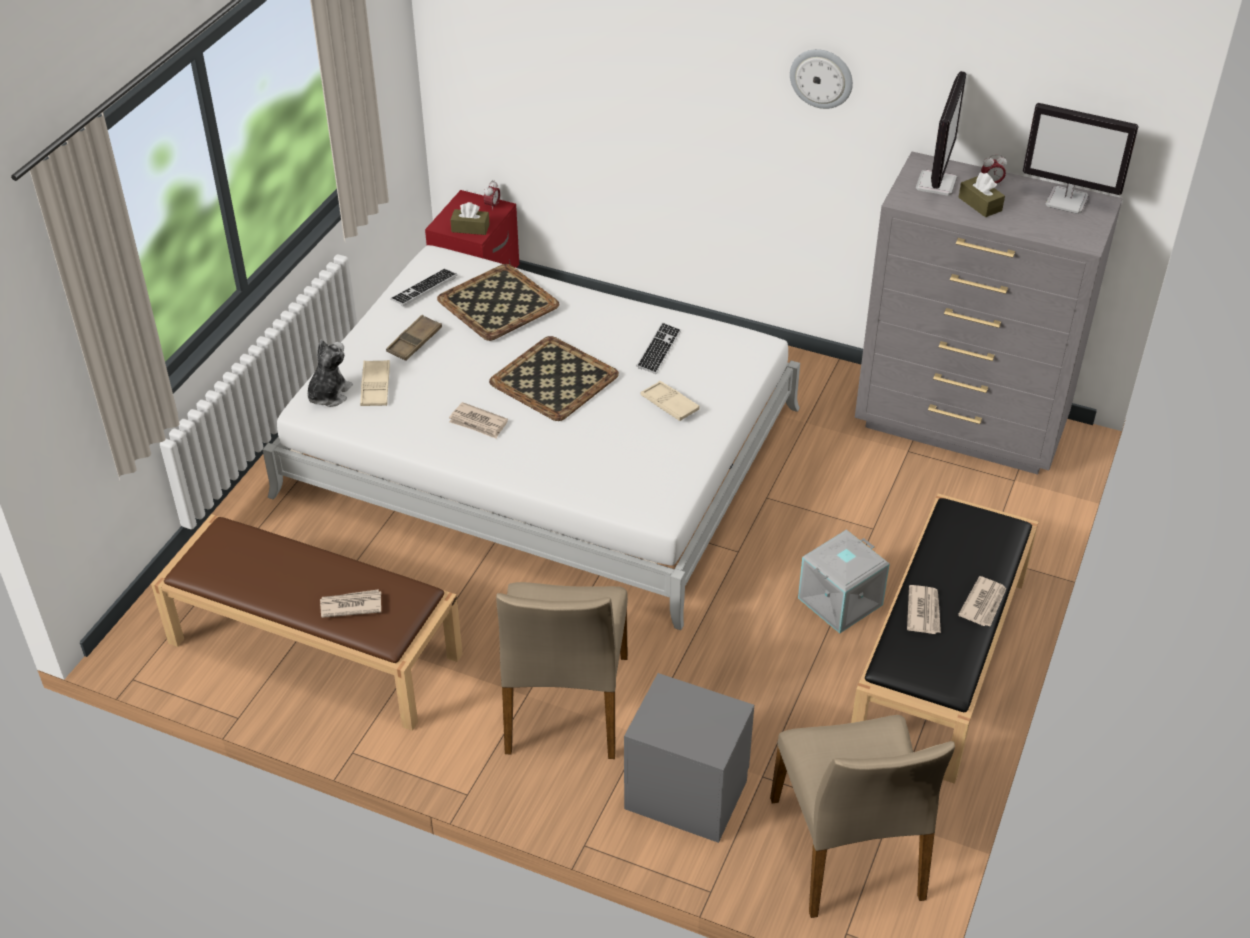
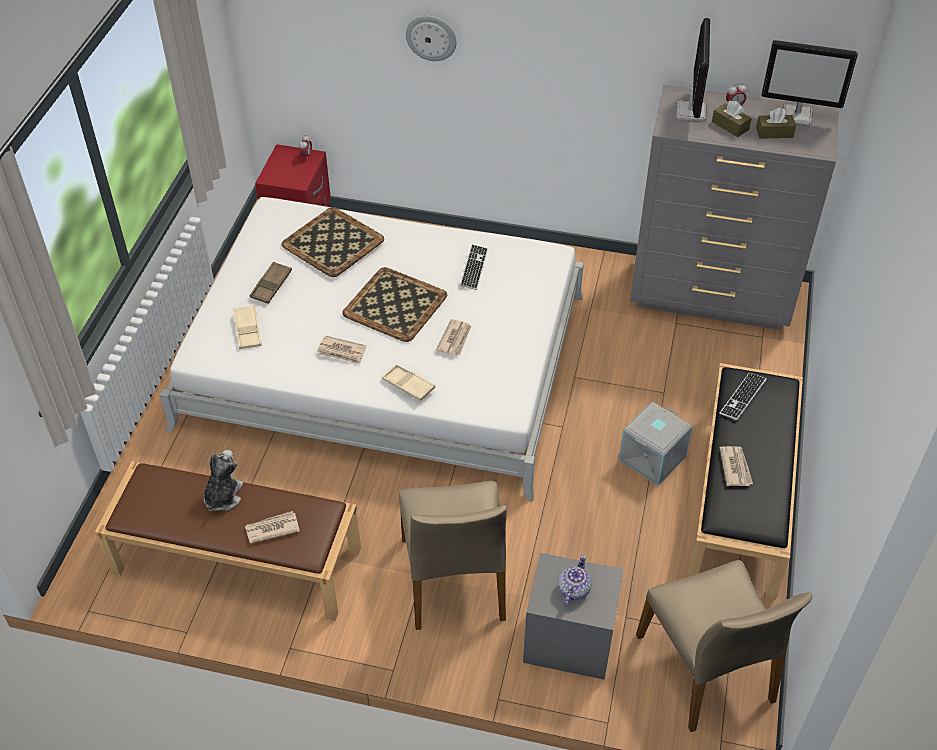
camera: 10 degrees left, 5 degrees up
(328, 394) = (209, 342): plush toy -> plush toy (223, 496)
(424, 288) = (268, 237): keyboard -> keyboard (742, 397)
(470, 228) = (293, 178): brown tissue box -> brown tissue box (774, 132)
(669, 404) = (494, 315): beige tray -> beige tray (408, 385)
(687, 719) = (573, 590): none -> teapot
(821, 78) = (586, 31): wall clock -> wall clock (431, 37)
(983, 603) = (779, 454): newspaper -> newspaper (455, 339)

